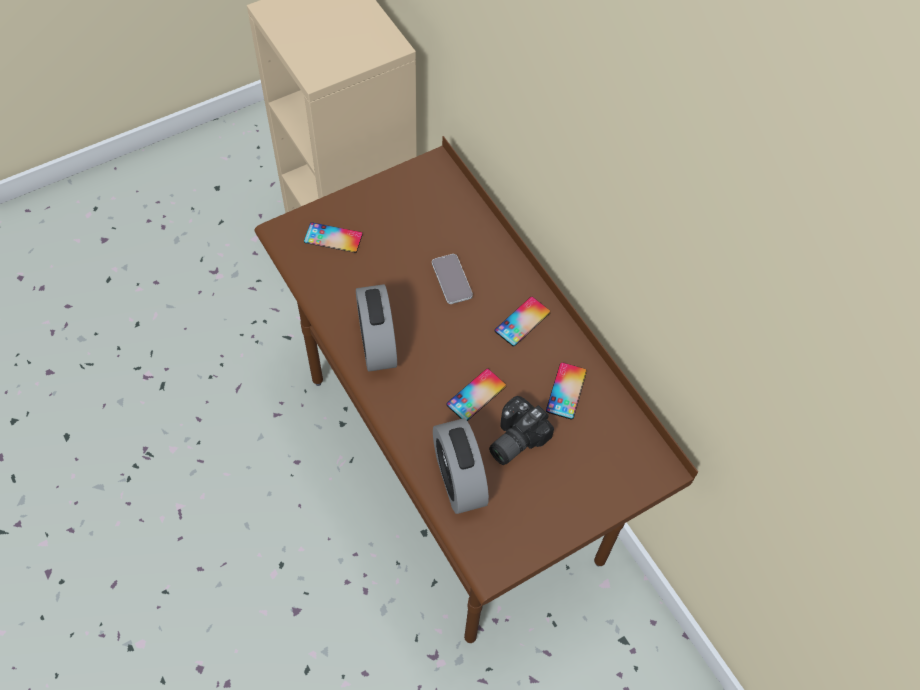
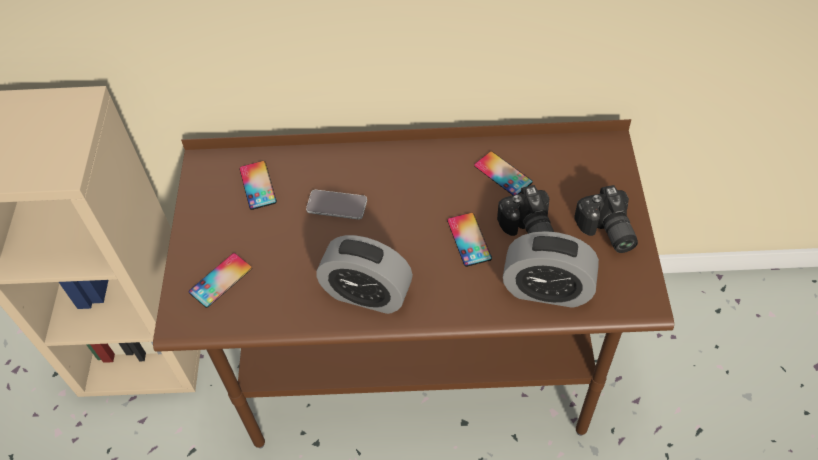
camera: 55 degrees left, 5 degrees down
(522, 321) = (415, 173): phone -> phone (258, 185)
(552, 504) = (606, 231): none -> camera

